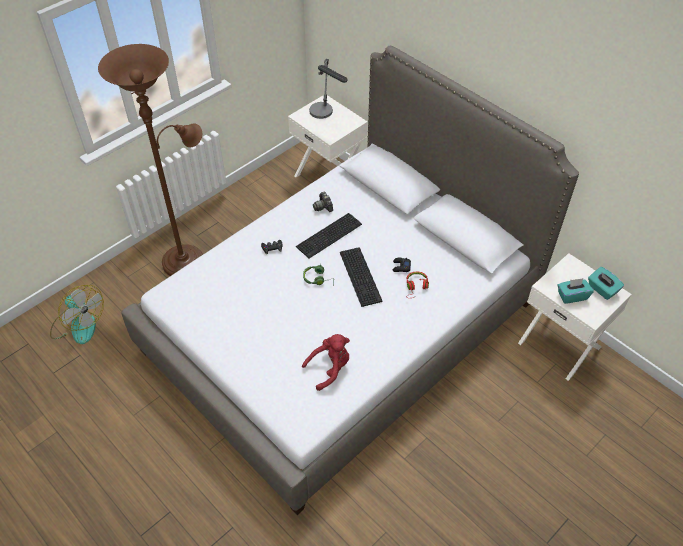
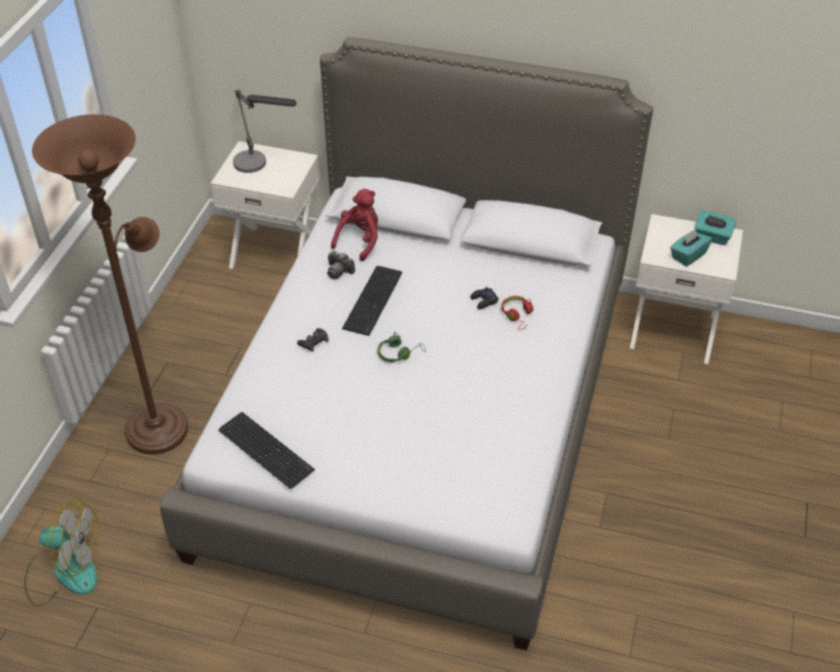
camera: 30 degrees left, 5 degrees down
(330, 368) = (490, 444): red plush toy -> red plush toy (360, 240)
(361, 275) = (446, 328): keyboard -> keyboard (266, 448)

